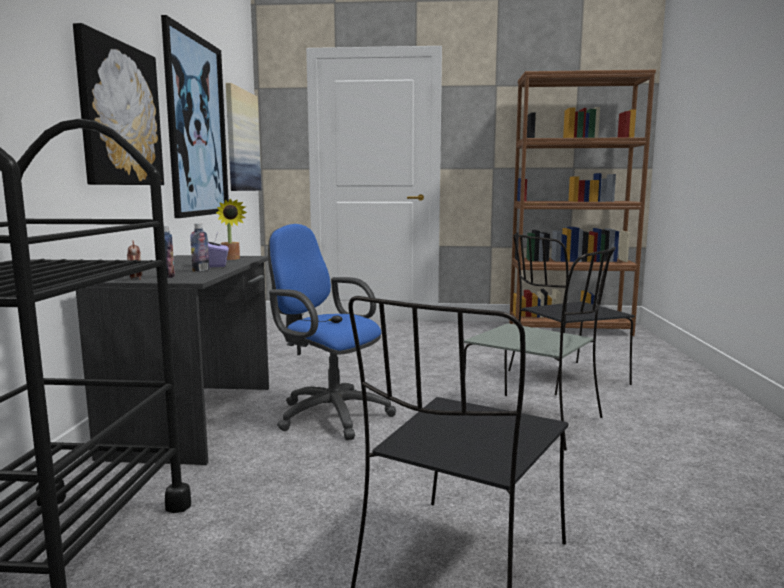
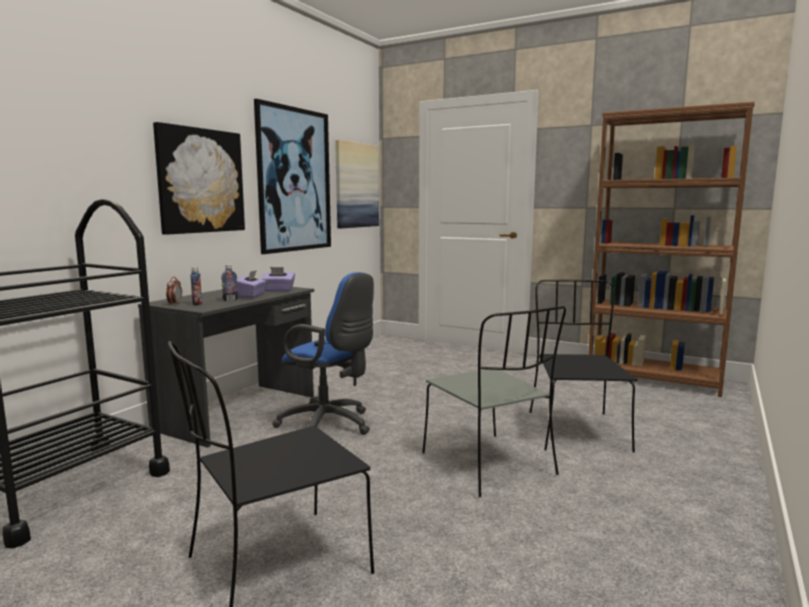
camera: 25 degrees right, 0 degrees up
(231, 259) = (278, 290): potted plant -> purple tissue box
(328, 414) = (329, 425): blue office chair -> blue office chair turned 150 degrees clockwise
(565, 378) = (576, 430): black chair -> black chair turned 90 degrees clockwise

